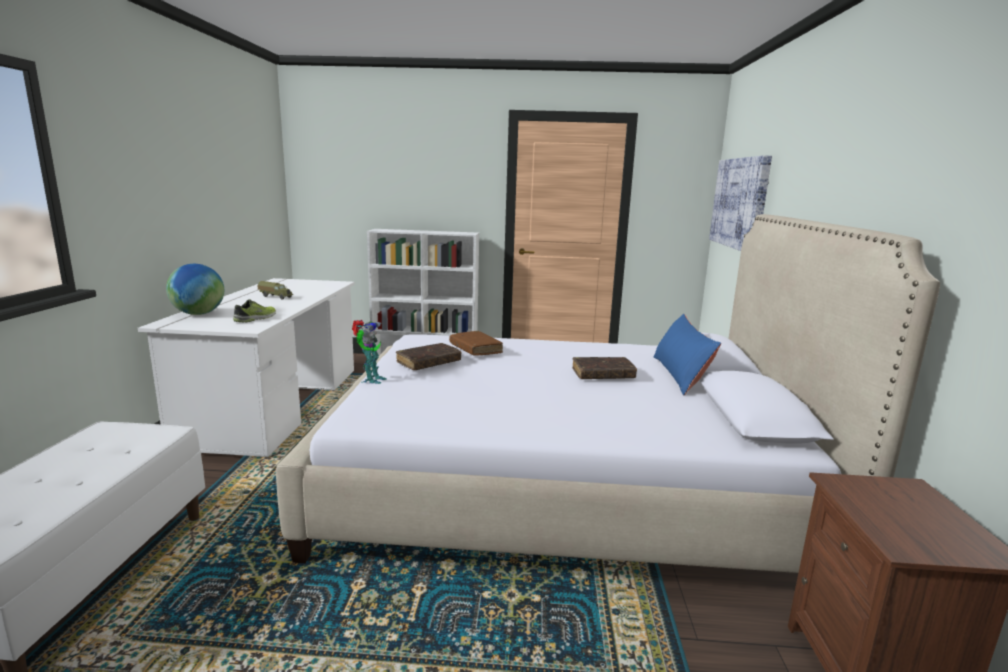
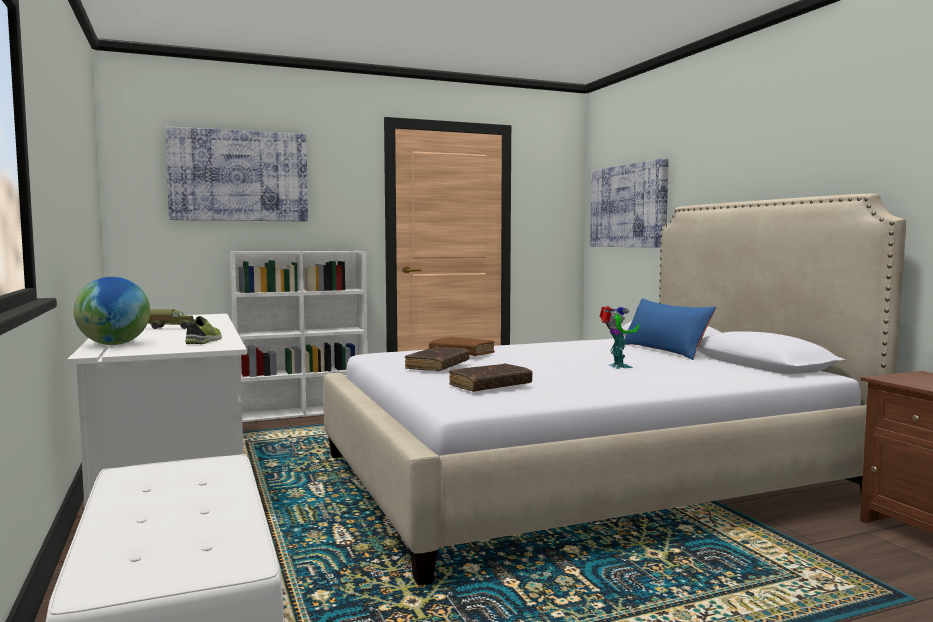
camera: 25 degrees left, 10 degrees down
(371, 380) = (409, 382): toy robot -> toy robot (618, 366)
(383, 166) = (239, 176): none -> picture
(603, 375) = (608, 356): brown book -> brown book (490, 386)

